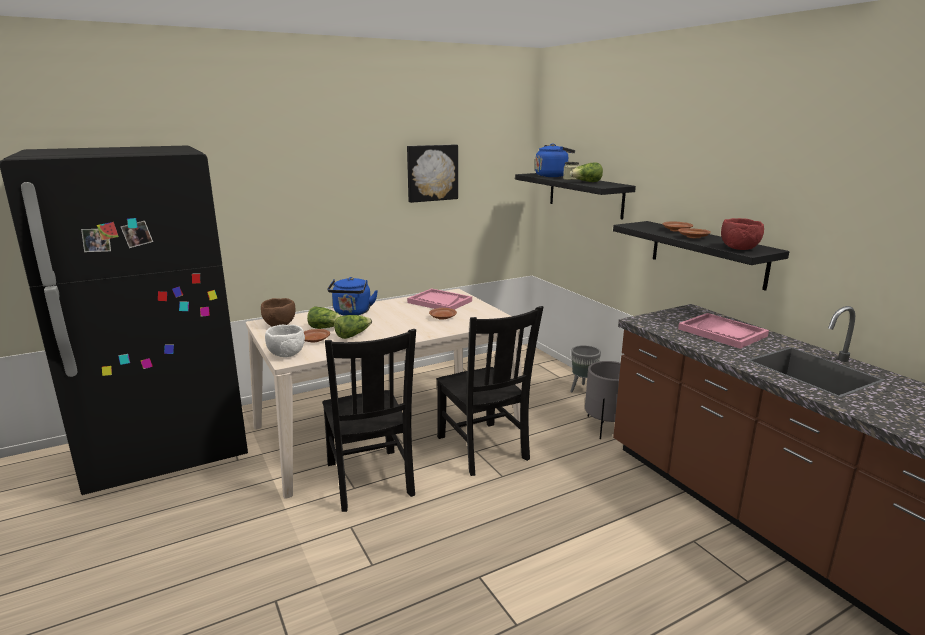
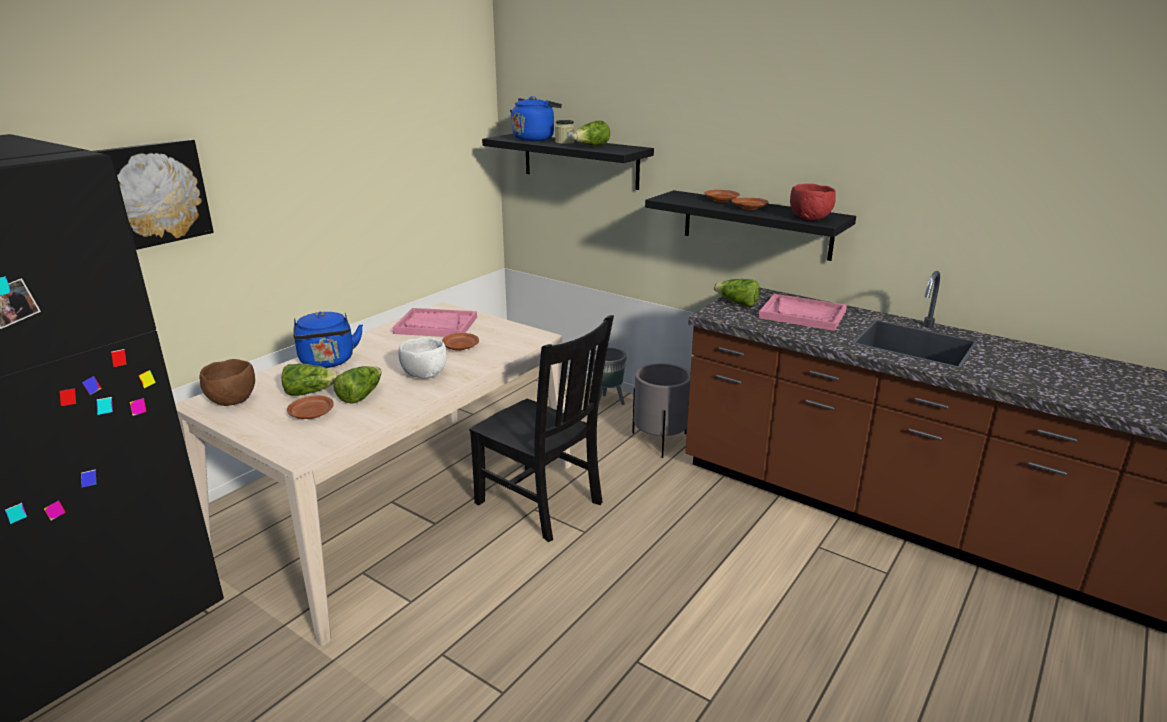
camera: 25 degrees left, 5 degrees up
(286, 355) = (289, 445): white bowl -> white bowl (424, 375)
(370, 481) = (426, 586): black chair -> none
(432, 173) = (377, 145): picture -> picture (153, 194)
(670, 316) = (737, 303): none -> lettuce

